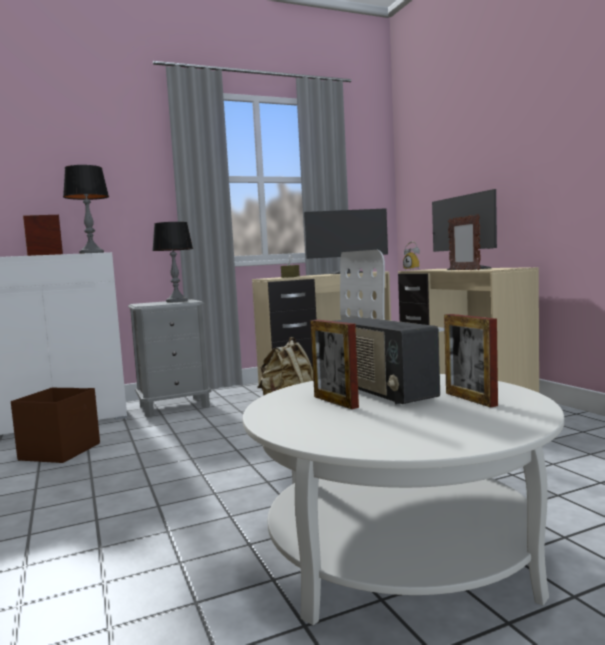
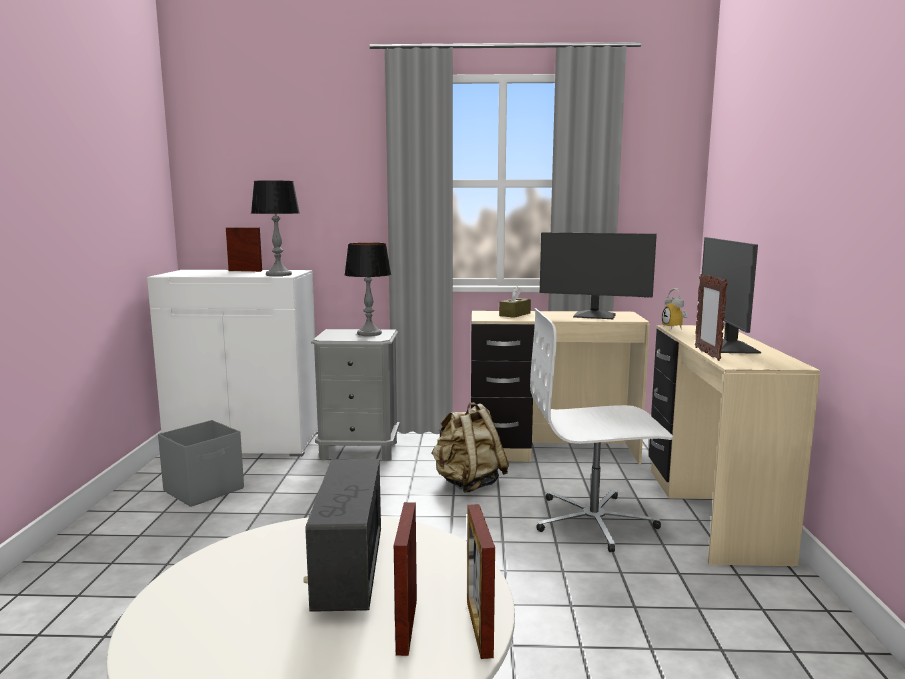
camera: 25 degrees right, 5 degrees up
(61, 451) = (205, 489): brown storage box -> grey storage box
(335, 402) = (279, 572): picture frame -> picture frame (479, 628)

